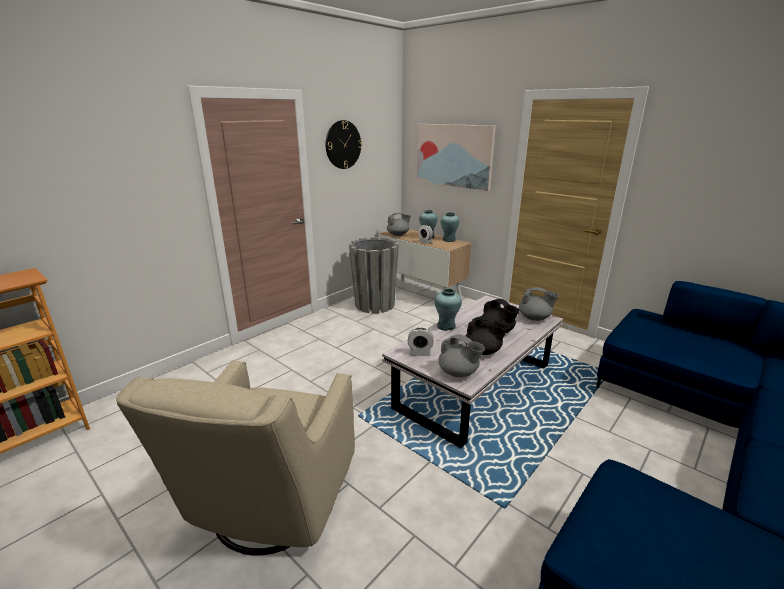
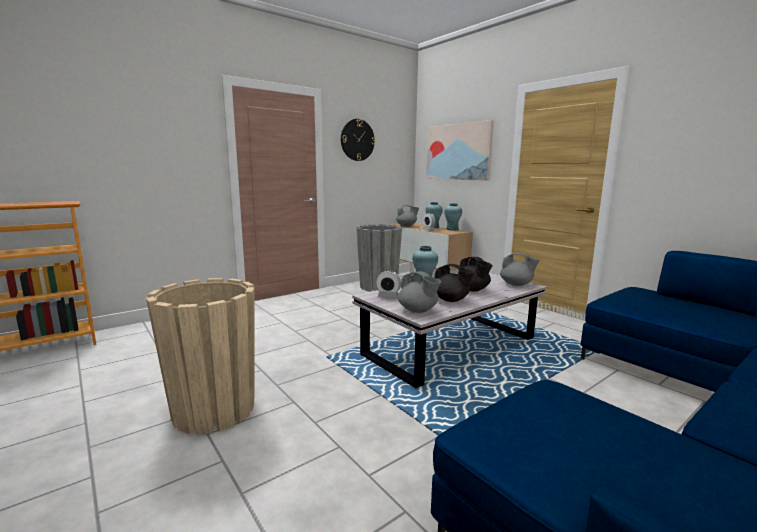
camera: 10 degrees right, 10 degrees down
(269, 508) = (214, 410): beige armchair -> beige planter

